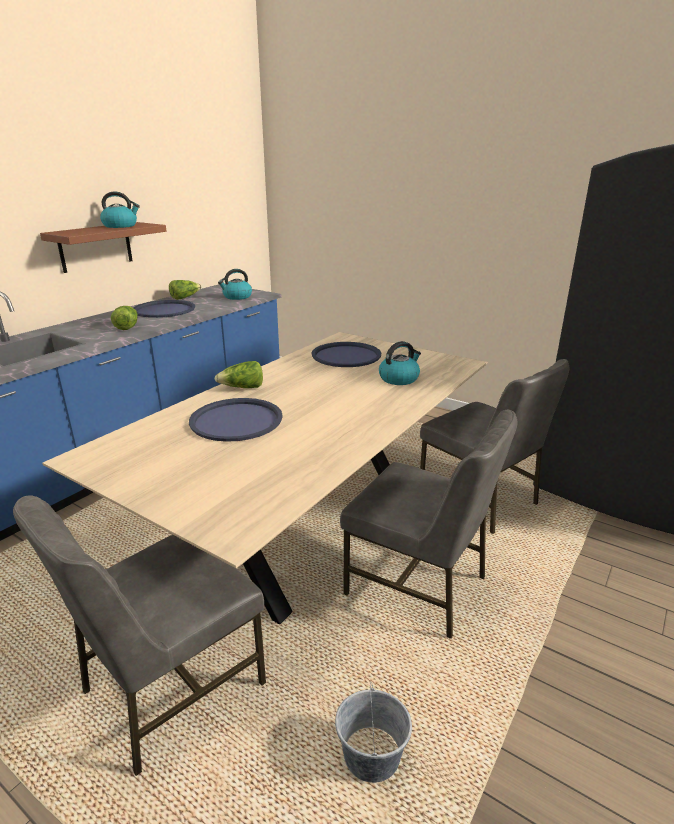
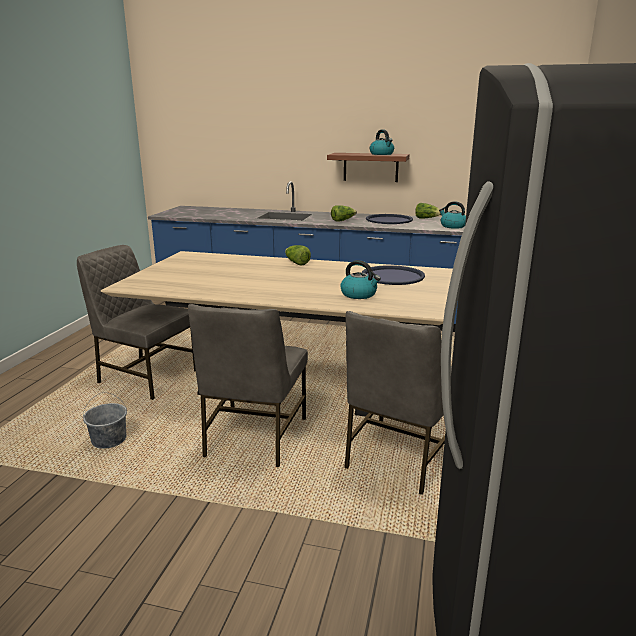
camera: 70 degrees right, 5 degrees down
(236, 420) = (246, 269): blue tray -> none

